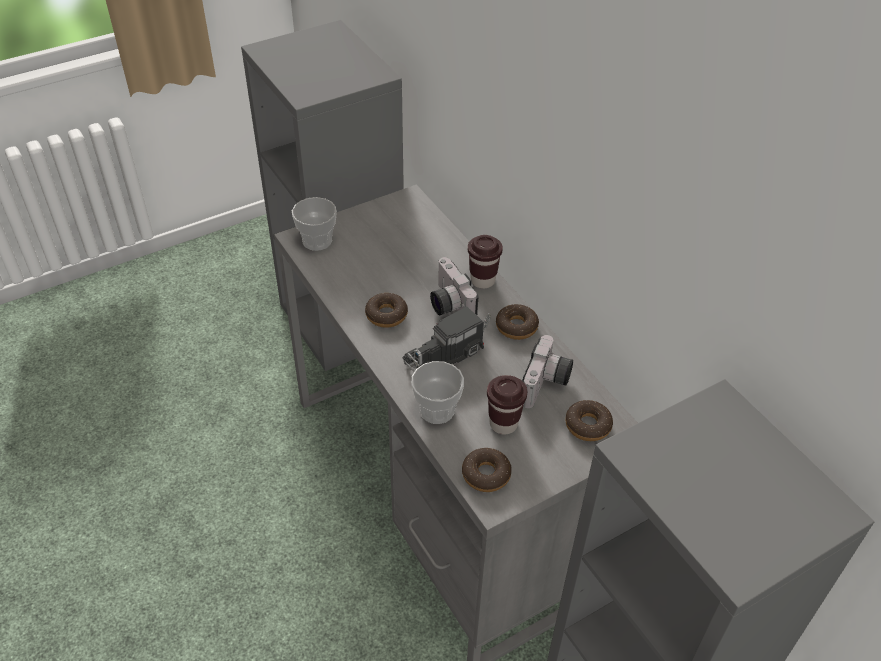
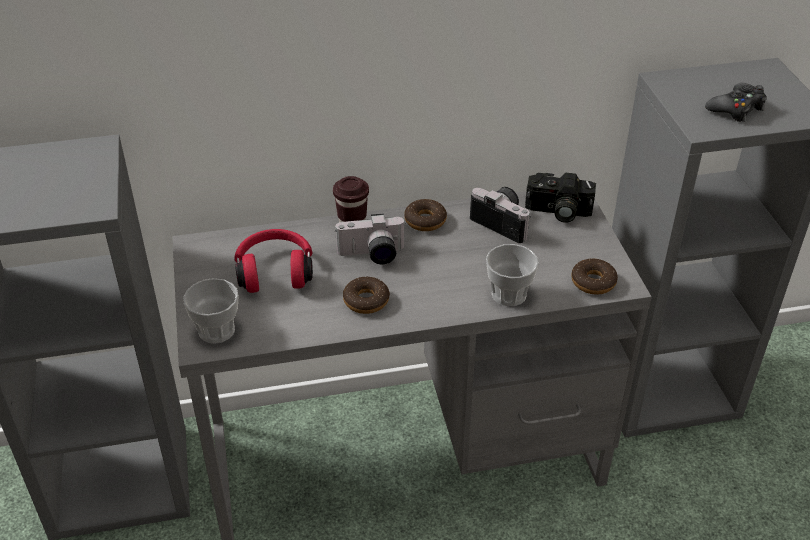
camera: 70 degrees left, 5 degrees down
(399, 251) = (275, 271): none -> red headphones
(447, 354) = (440, 272): toy truck -> none
(503, 424) = (539, 258): brown cup -> none
(588, 425) = (557, 212): donut -> camera
(699, 481) = (736, 109): none -> black game controller

